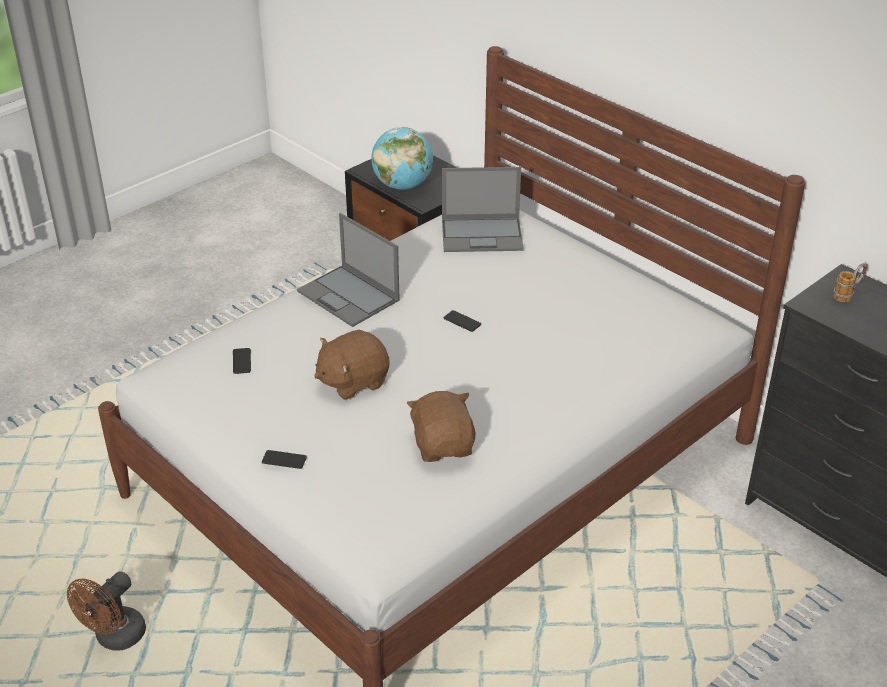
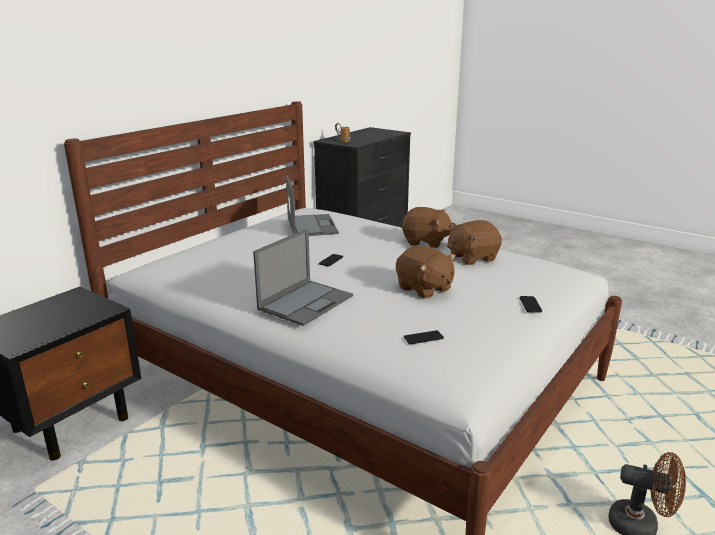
camera: 100 degrees left, 15 degrees down
(402, 185) = (67, 322): globe -> none
(483, 235) = (203, 262): laptop -> laptop (311, 225)
(517, 414) = (426, 242): none -> brown plush toy

